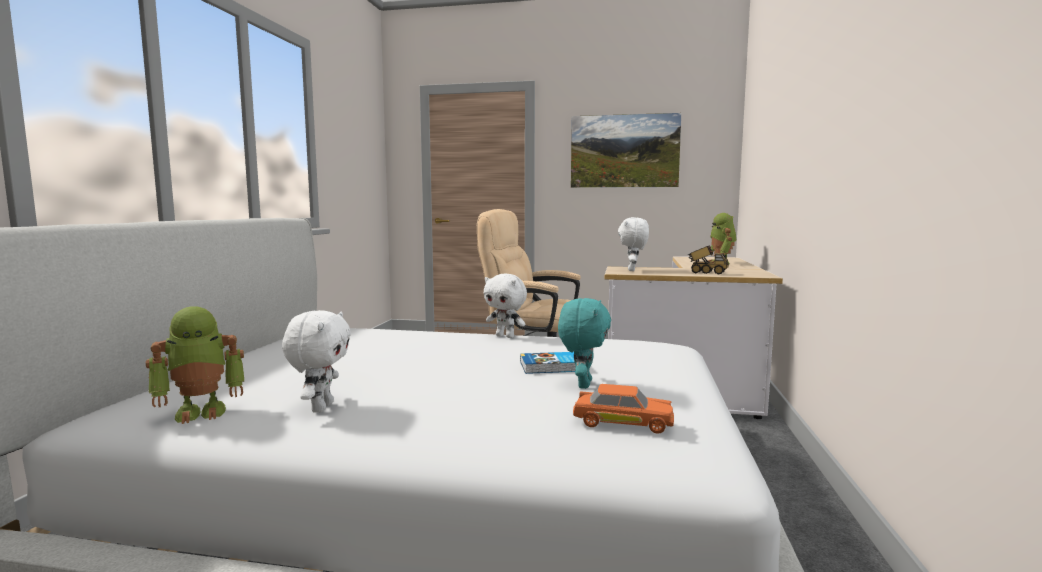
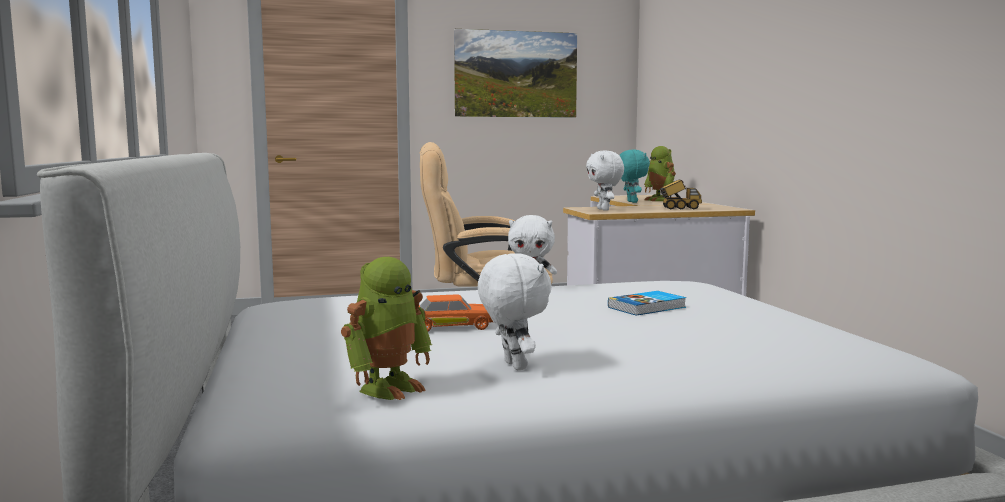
camera: 25 degrees left, 0 degrees up
(582, 384) = (705, 317): turquoise plush toy -> turquoise plush toy (631, 202)
(622, 422) = (800, 339): orange toy car -> orange toy car (449, 327)

